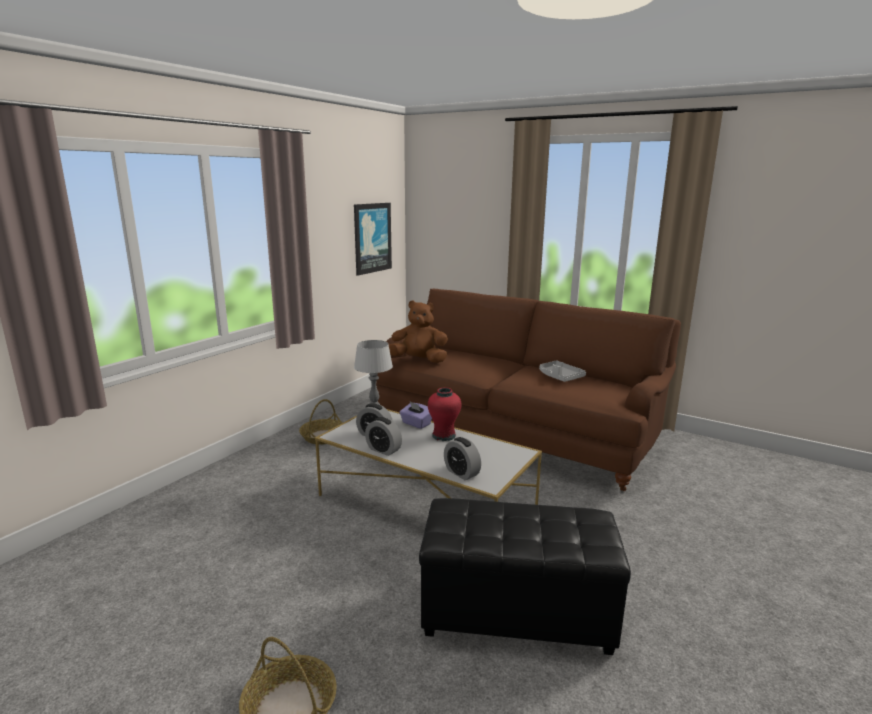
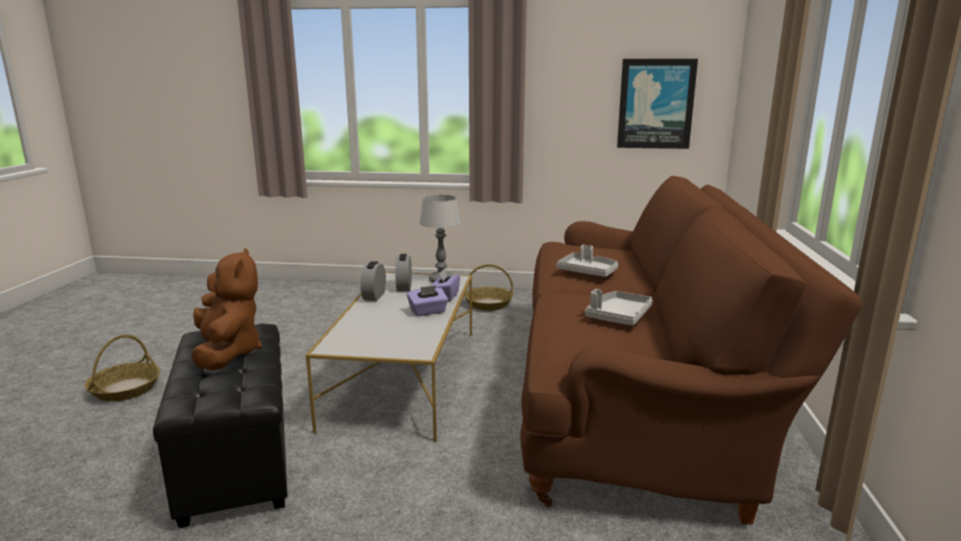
camera: 65 degrees right, 0 degrees up
(418, 360) = (561, 250): brown plush toy -> brown plush toy (228, 353)
(444, 436) = (428, 312): red vase -> purple tissue box
(461, 473) = (348, 332): alarm clock -> none
(474, 365) = (587, 272): none -> grey tray

